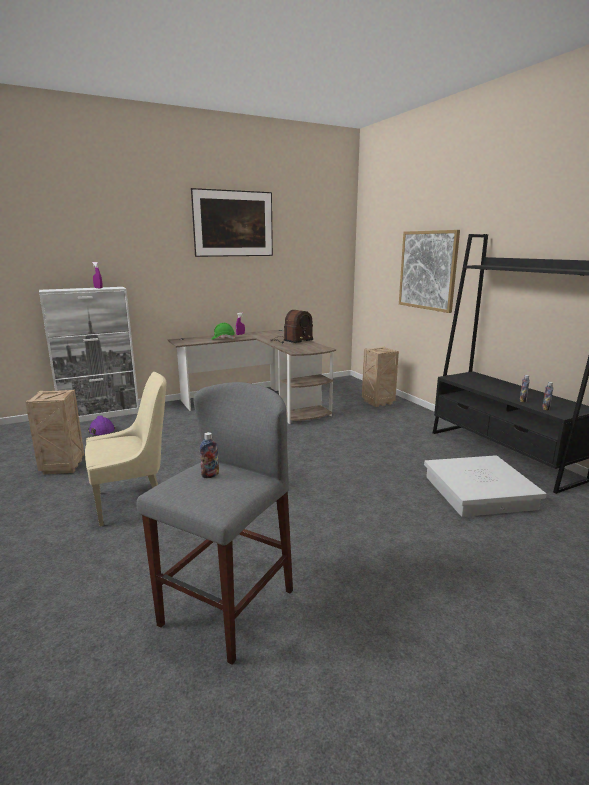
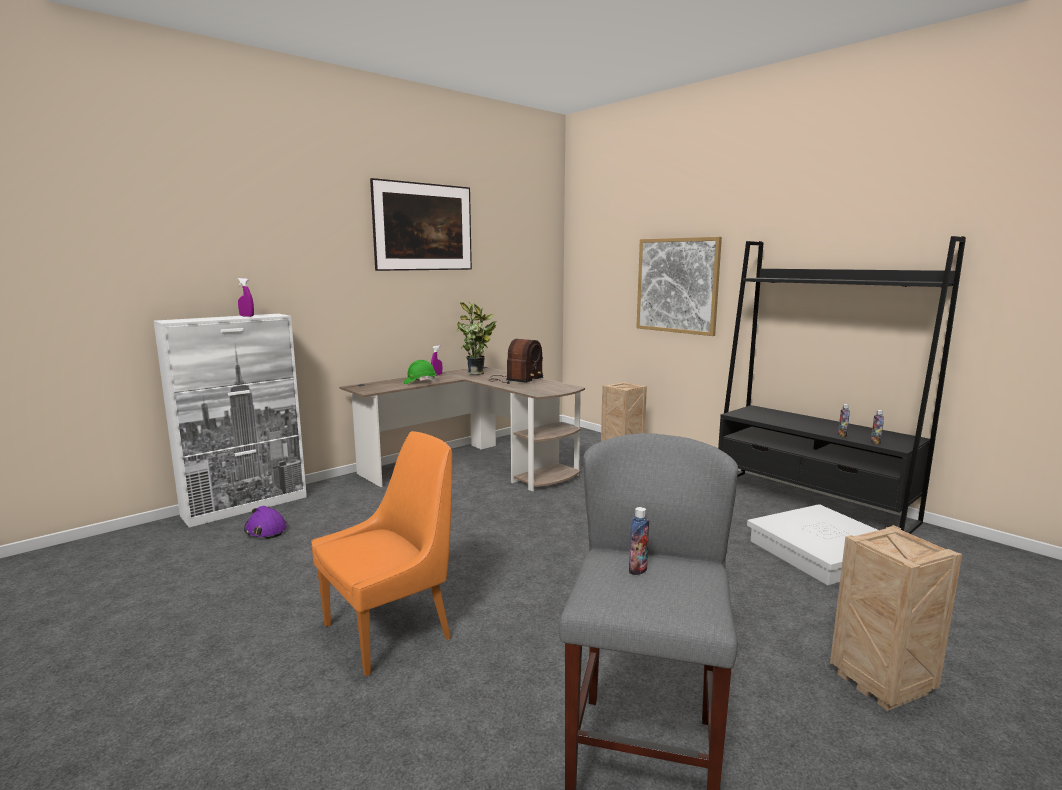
camera: 15 degrees left, 5 degrees down
(63, 467) = (240, 593): crate -> crate (884, 685)
(133, 501) = (392, 630): beige chair -> orange chair
(270, 334) = (477, 373): none -> potted plant

